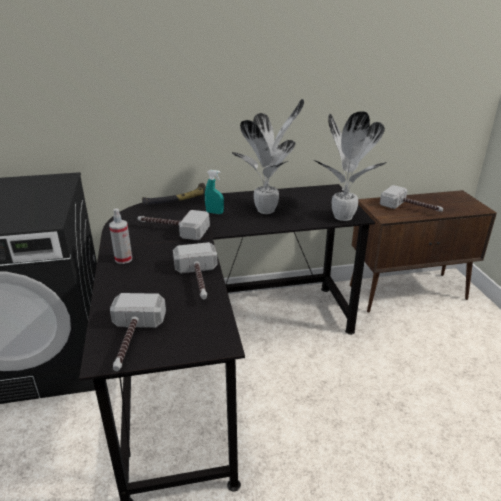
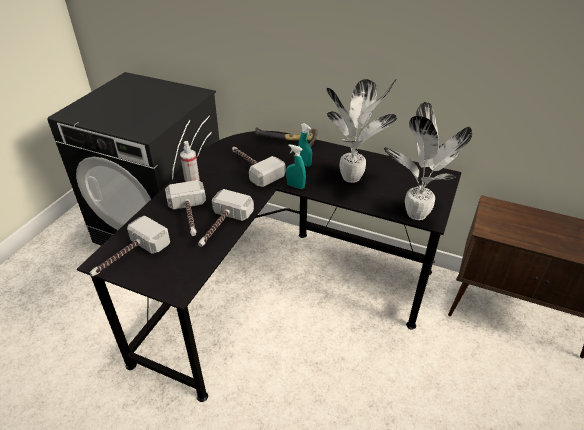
camera: 35 degrees right, 10 degrees up
(228, 230) = (295, 186): none -> turquoise spray bottle
(411, 208) = (531, 230): hammer -> hammer (190, 217)

